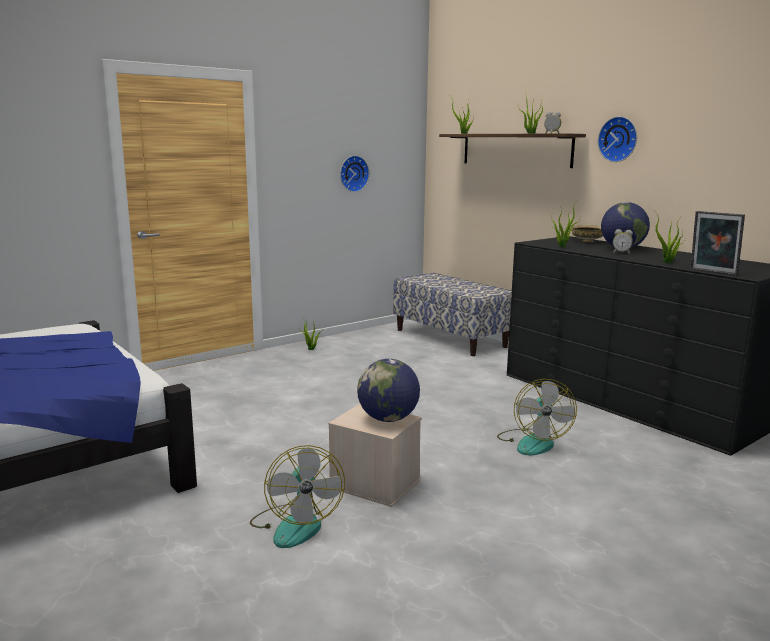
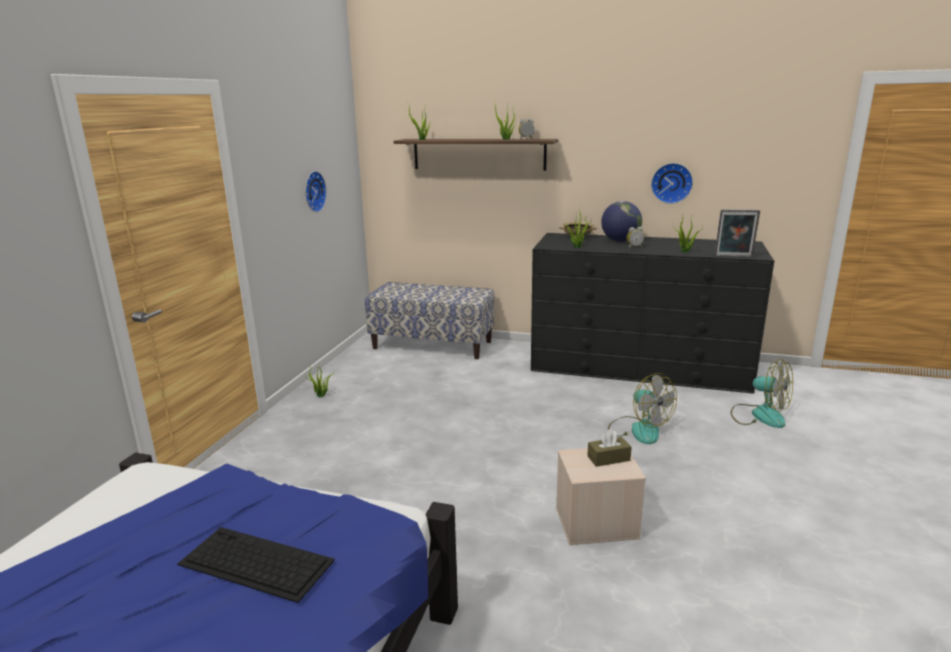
camera: 35 degrees left, 5 degrees up
(32, 368) = (254, 562): none -> keyboard
(295, 524) = (601, 598): fan -> fan (759, 415)
(388, 419) = (608, 458): globe -> brown tissue box
(619, 139) = (593, 143): wall clock -> wall clock (671, 183)

